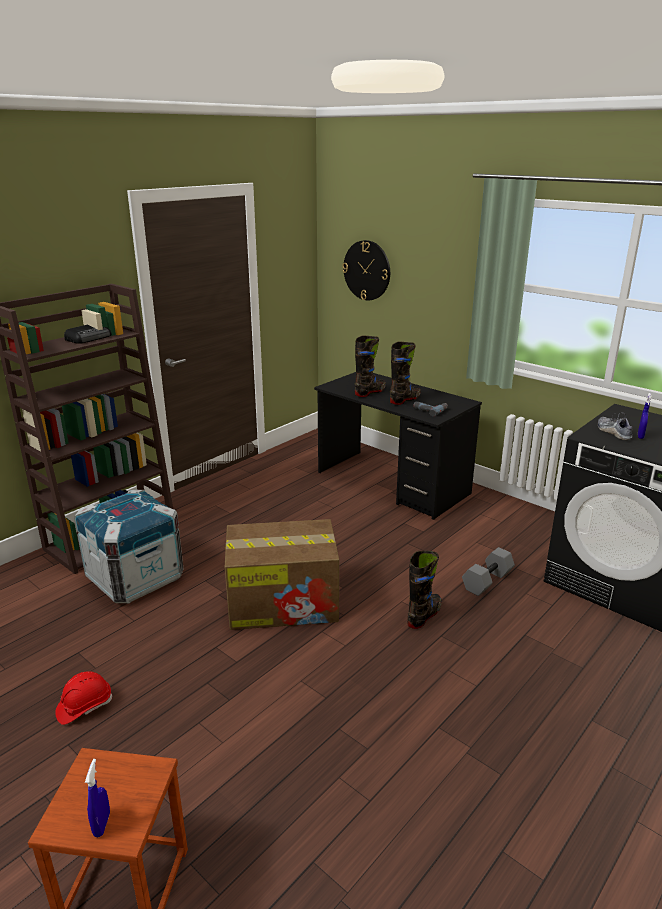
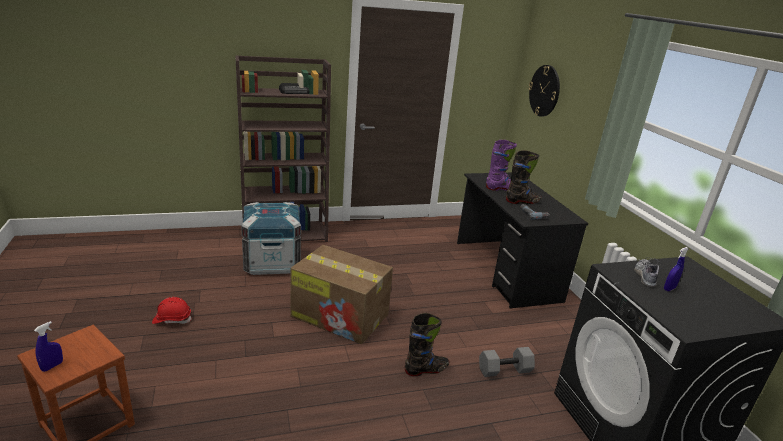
camera: 30 degrees right, 0 degrees up
(370, 392) = (502, 188): black boot -> purple boot

